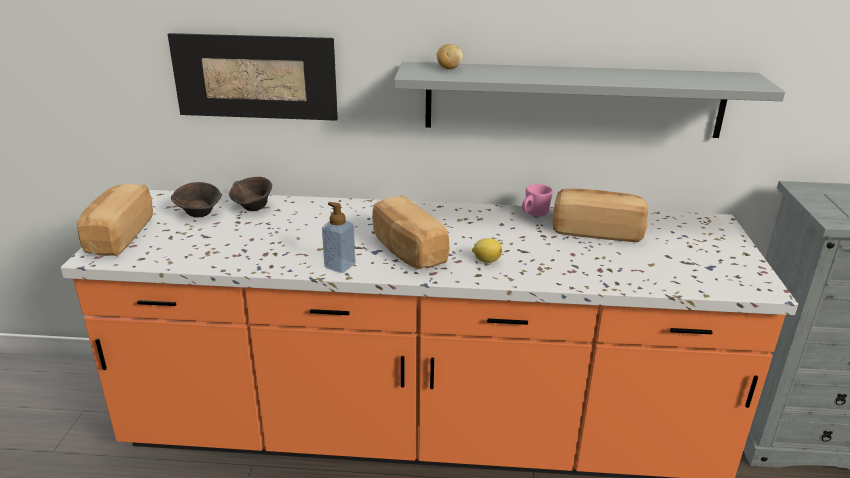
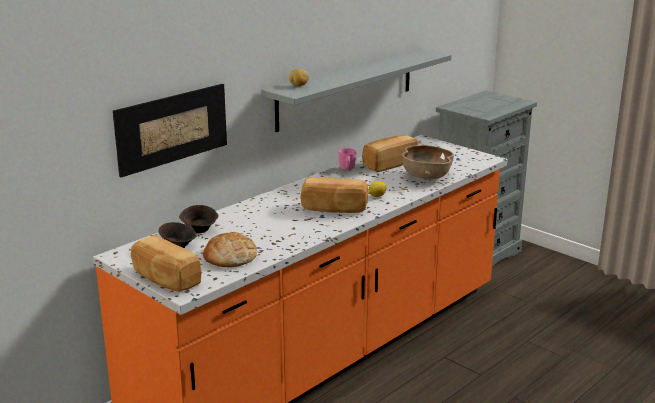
camera: 50 degrees left, 5 degrees down
(204, 245) = (230, 256): none -> bread
(340, 266) = (323, 229): soap dispenser -> none
(604, 269) = (426, 177): none -> brown bowl

